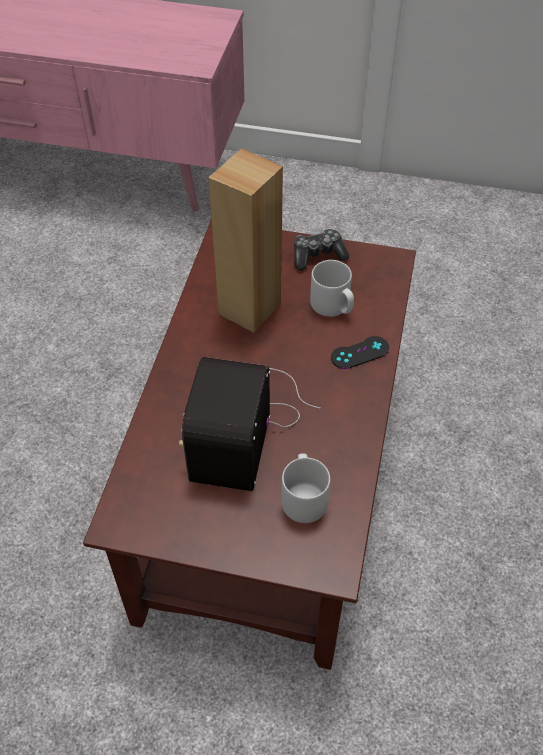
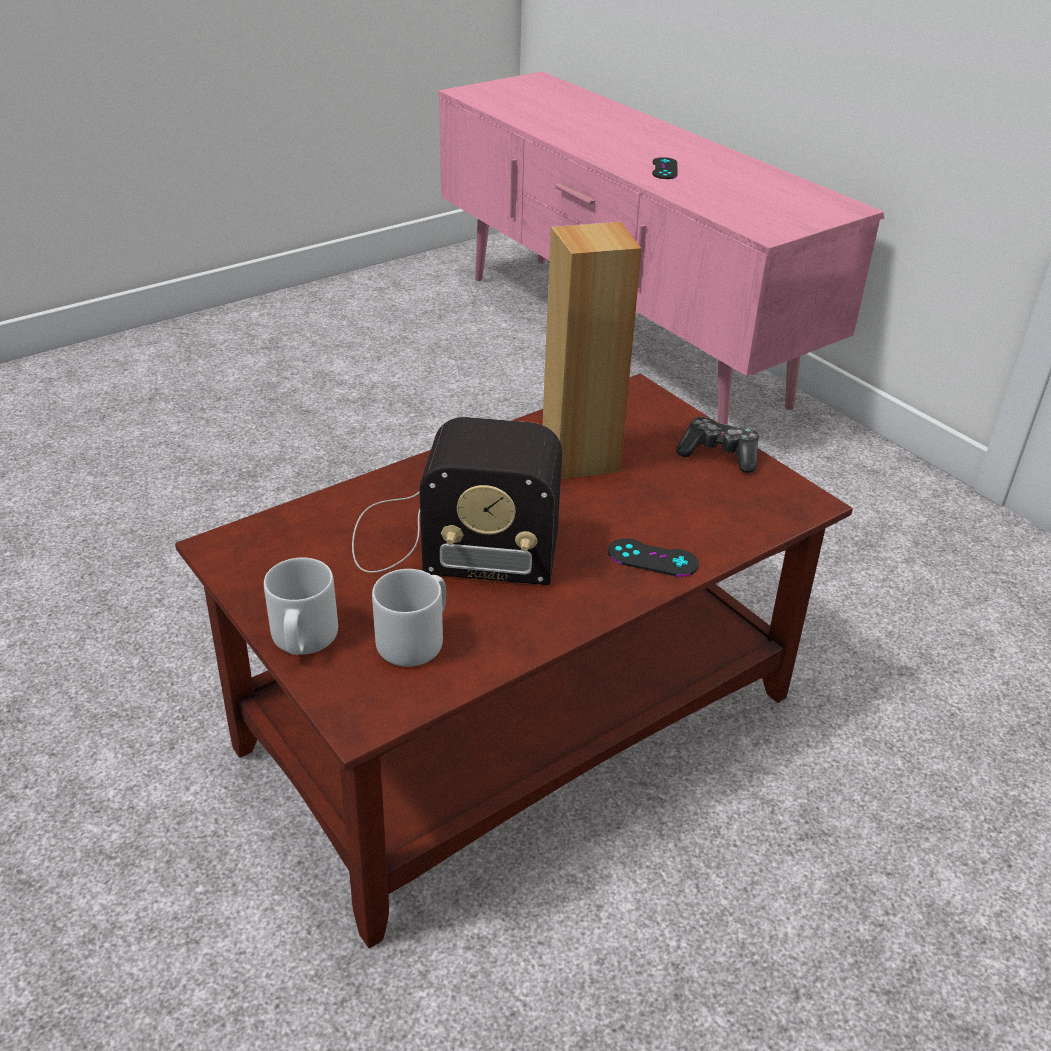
camera: 40 degrees right, 15 degrees down
(69, 34) = (664, 169): none -> black game controller
(244, 420) = (447, 542): radio -> radio turned 135 degrees counterclockwise
(333, 306) = (676, 503): grey mug -> grey mug (303, 639)

